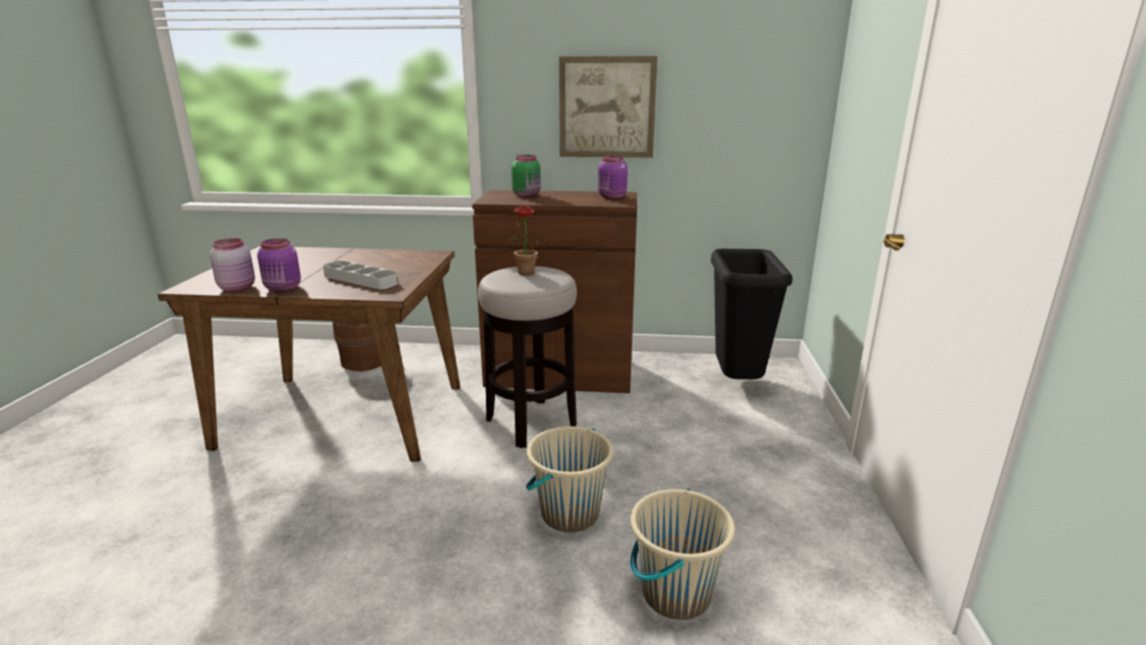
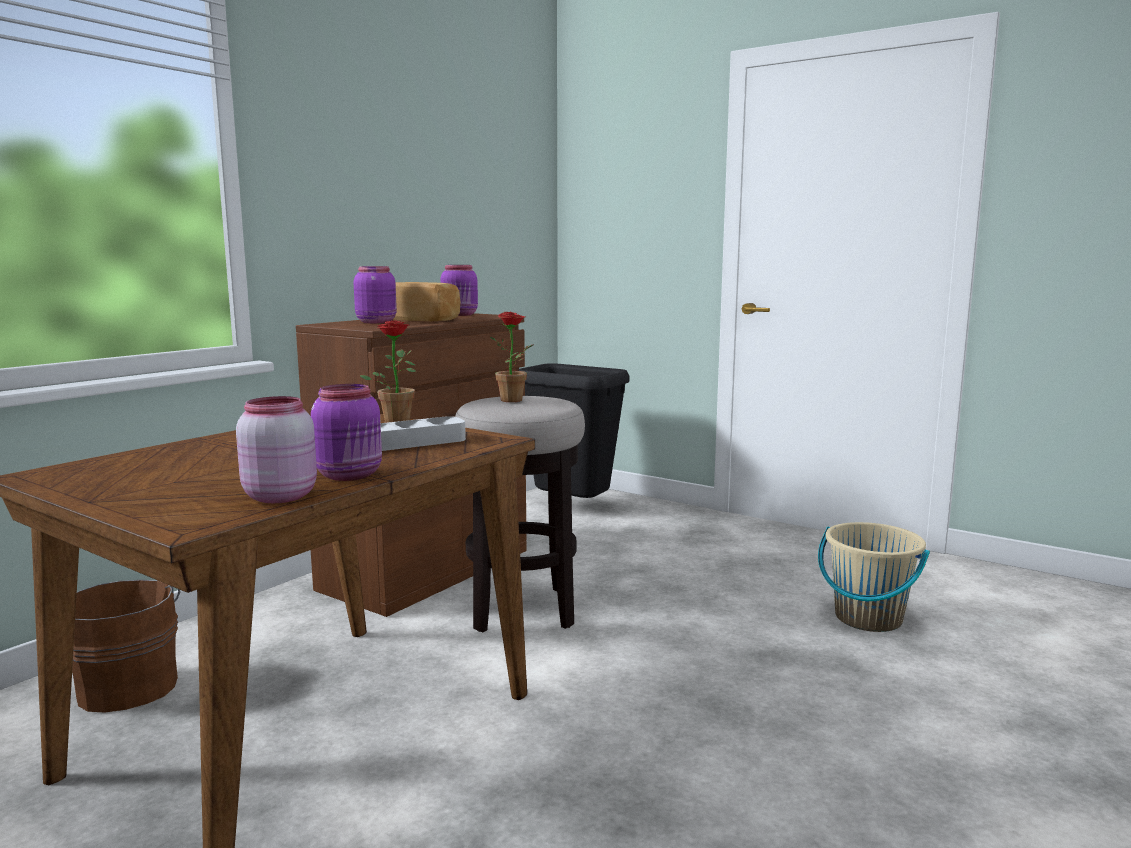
camera: 60 degrees left, 10 degrees down
(425, 266) = (396, 421): none -> potted plant
(527, 195) = (377, 322): green jar -> purple jar
(560, 197) = (421, 319): none -> bread
(569, 513) = (722, 632): beige bucket -> none
(607, 107) = (392, 211): picture -> none

